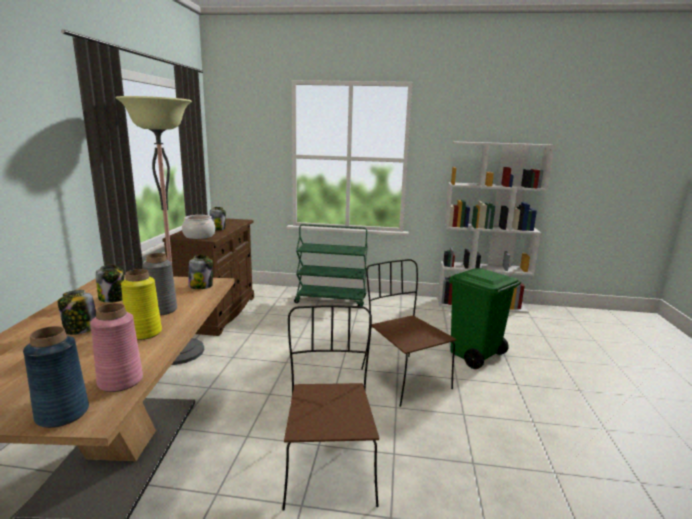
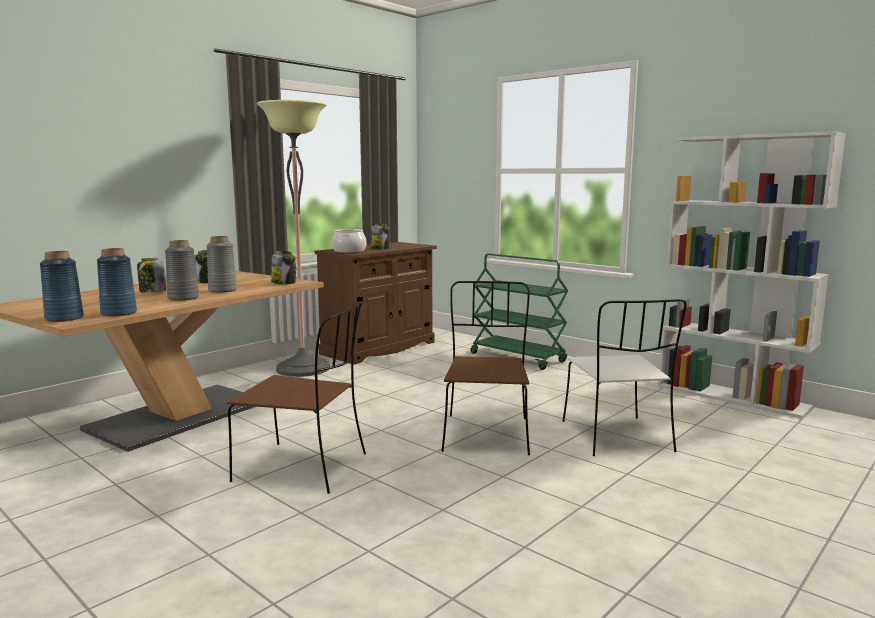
camera: 35 degrees right, 5 degrees down
(120, 381) = (118, 313): pink vase -> blue vase
(144, 333) = (183, 298): yellow vase -> grey vase
(328, 466) = (304, 468): brown chair -> brown chair turned 75 degrees clockwise
(475, 356) = (617, 437): green trash can -> white chair

